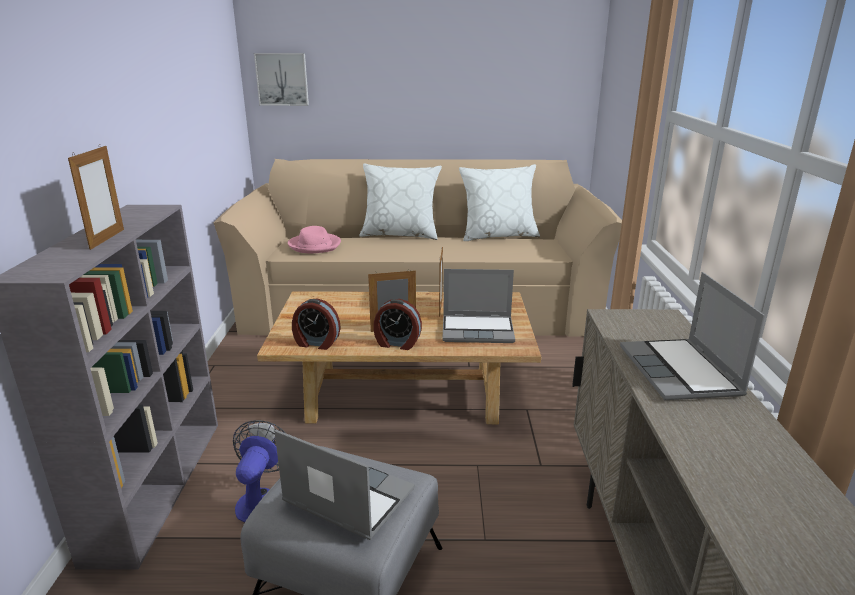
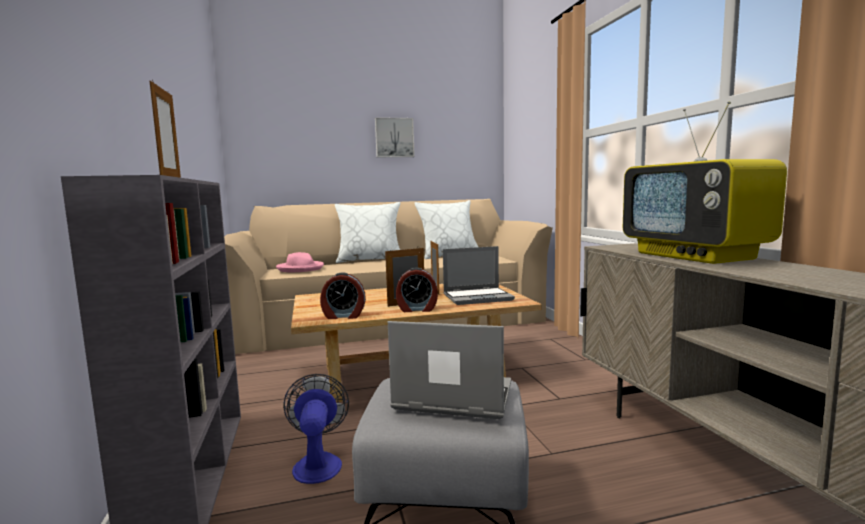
camera: 15 degrees left, 15 degrees down
(282, 79) = (258, 144): picture -> picture (394, 137)
(681, 372) = (696, 256): laptop -> television

